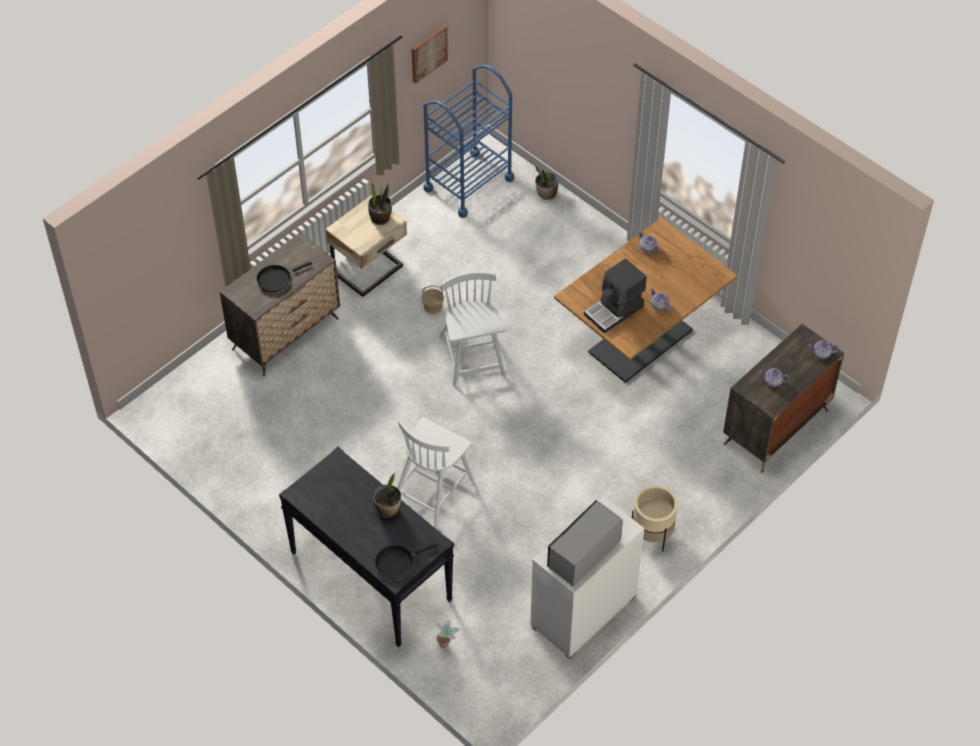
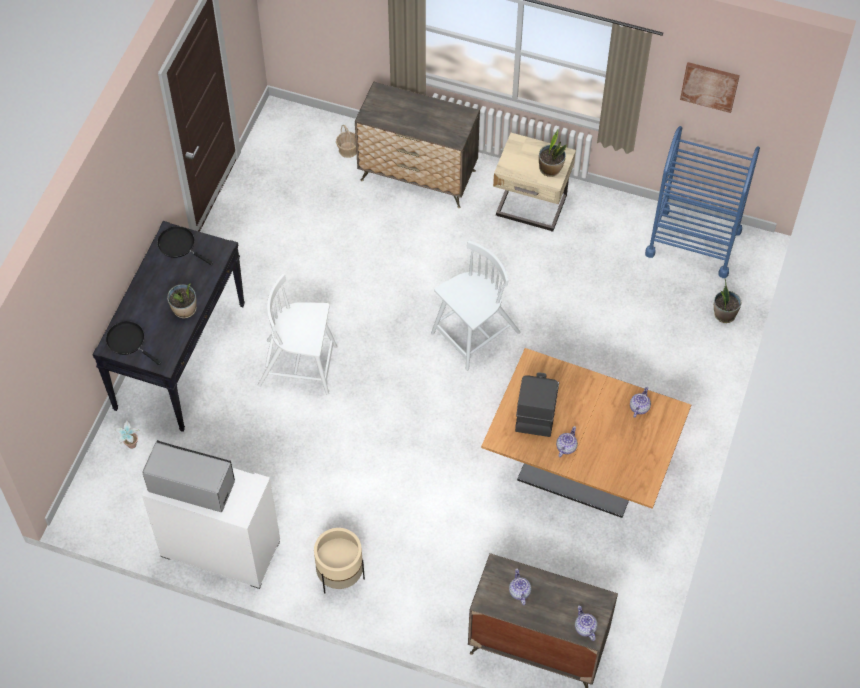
camera: 65 degrees right, 5 degrees up
(276, 279) = (412, 116): black frying pan -> black frying pan (179, 245)
(433, 306) = (518, 277): basket -> basket (348, 150)
(614, 311) = (536, 409): coffee machine -> coffee machine turned 75 degrees clockwise

